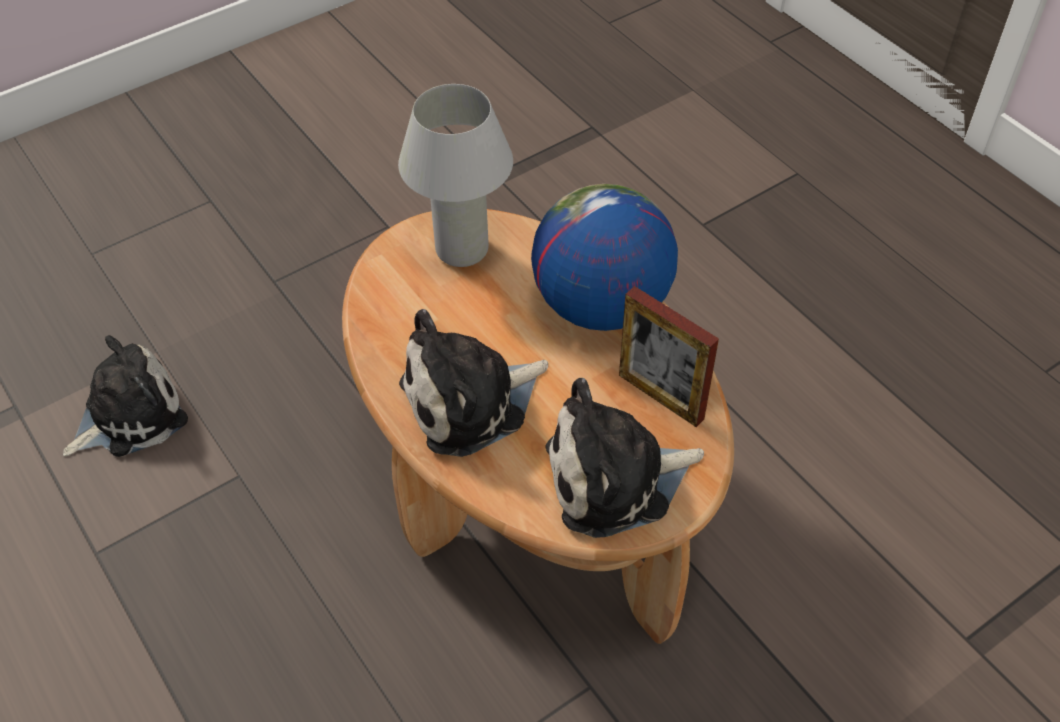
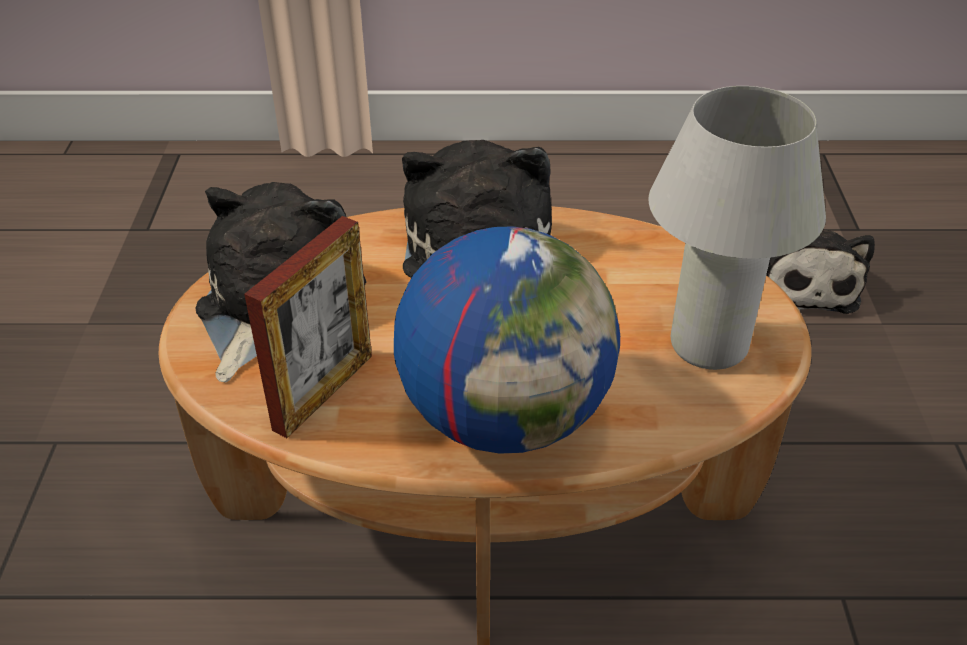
camera: 125 degrees right, 10 degrees down
(661, 397) = (323, 392): picture frame -> picture frame turned 135 degrees clockwise

